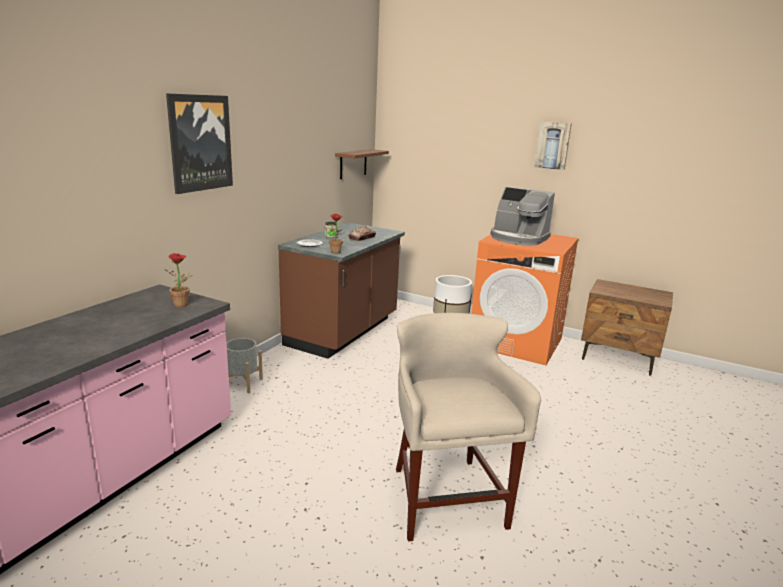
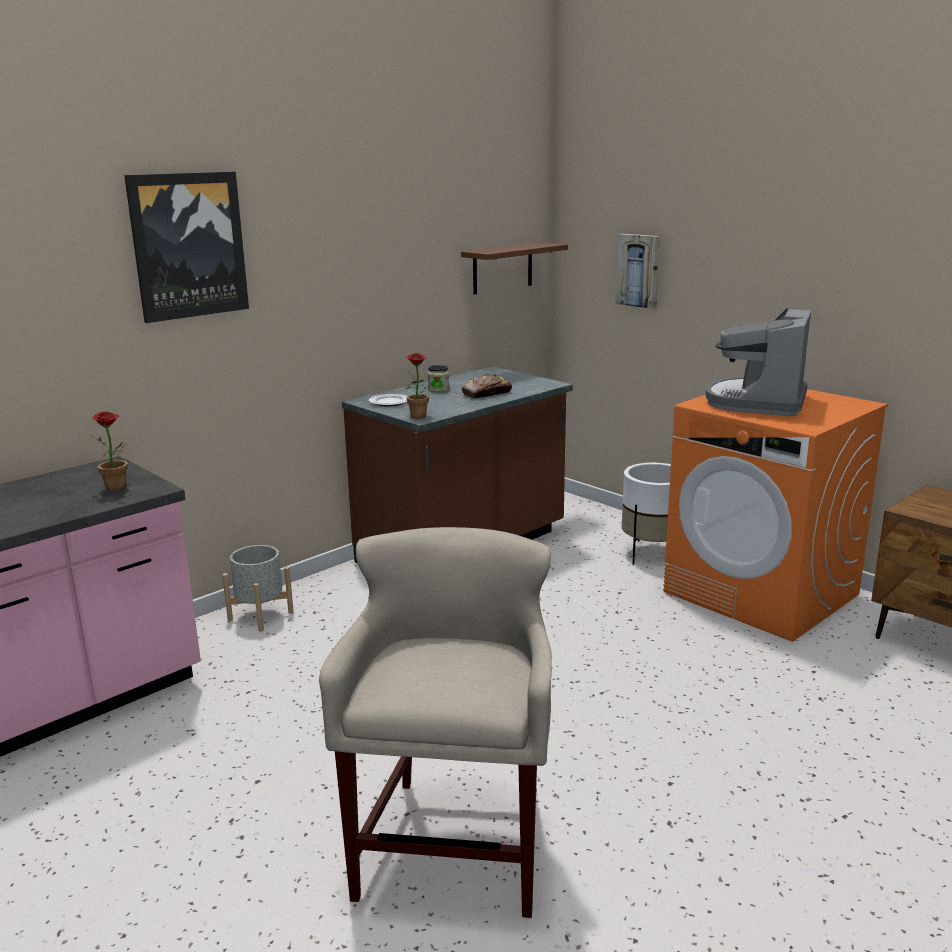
camera: 20 degrees right, 0 degrees up
(518, 238) = (757, 402): coffee machine -> coffee machine turned 60 degrees clockwise
(553, 145) = (840, 227): picture -> picture (639, 270)

